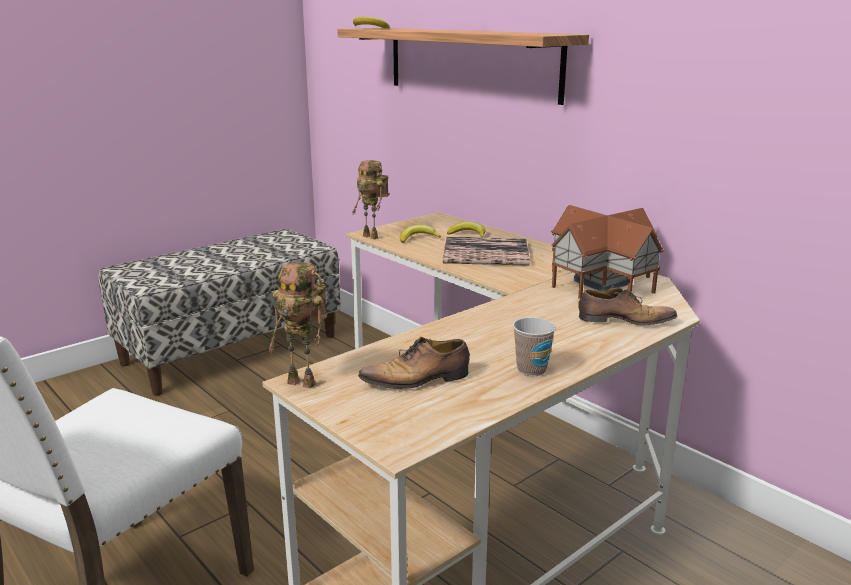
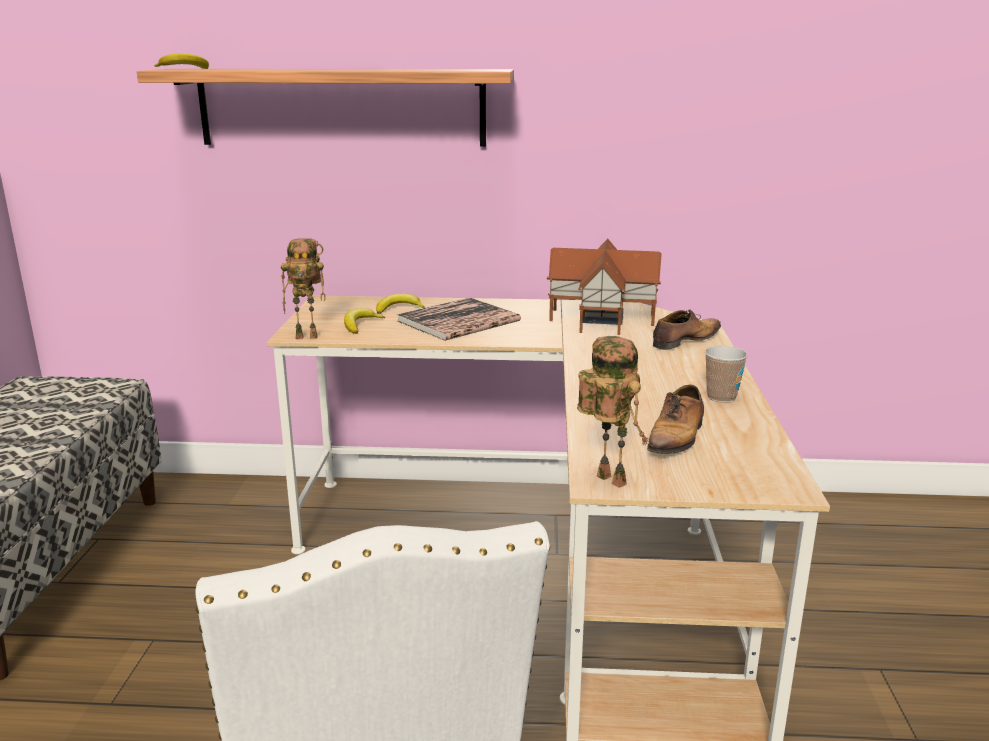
camera: 45 degrees left, 0 degrees up
(304, 382) = (606, 480): toy robot -> toy robot turned 105 degrees counterclockwise

